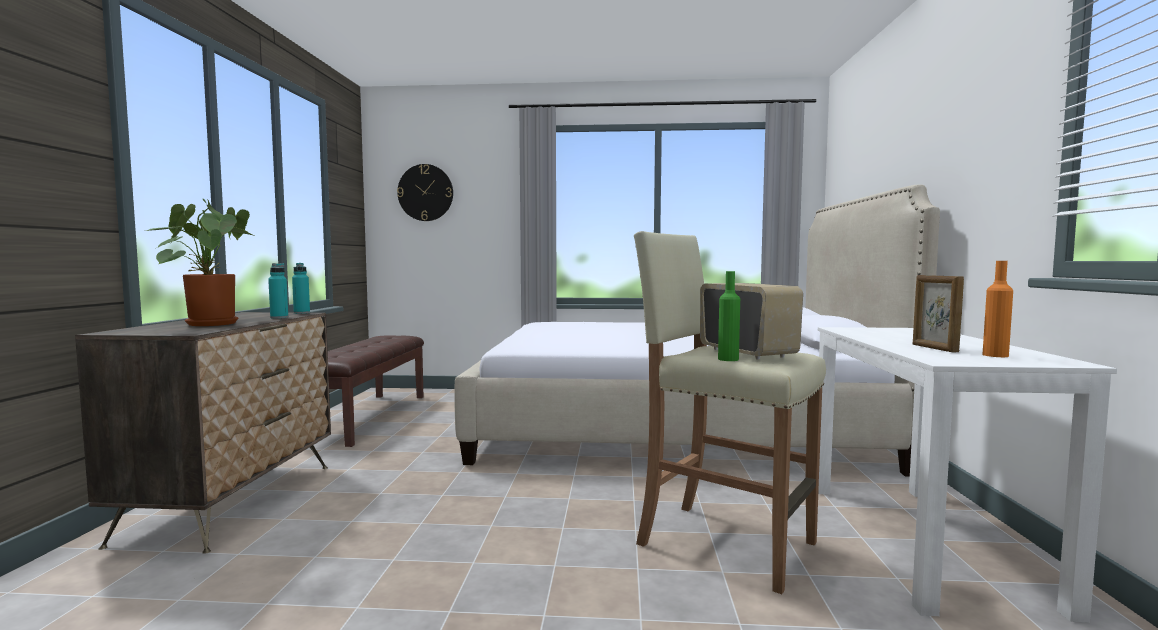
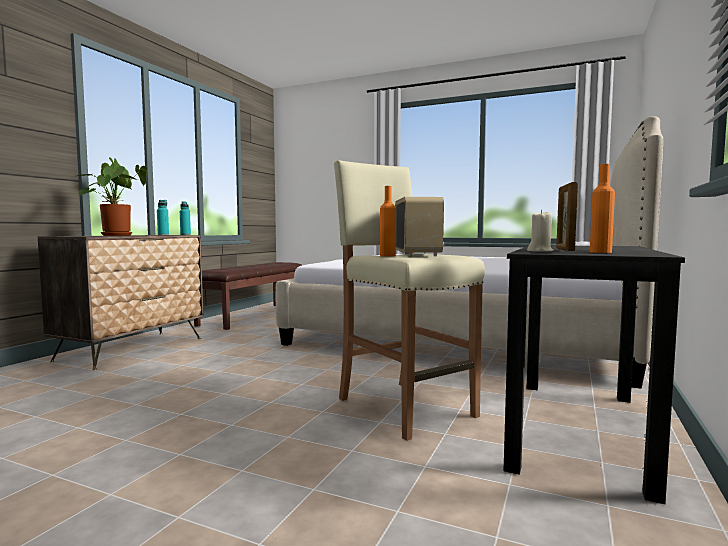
camera: 20 degrees right, 0 degrees up
(425, 192) = (312, 160): wall clock -> none
(728, 359) = (387, 256): green bottle -> orange bottle
(921, 541) = (577, 429): white desk -> black desk
(932, 355) = (540, 251): none -> beige candle

